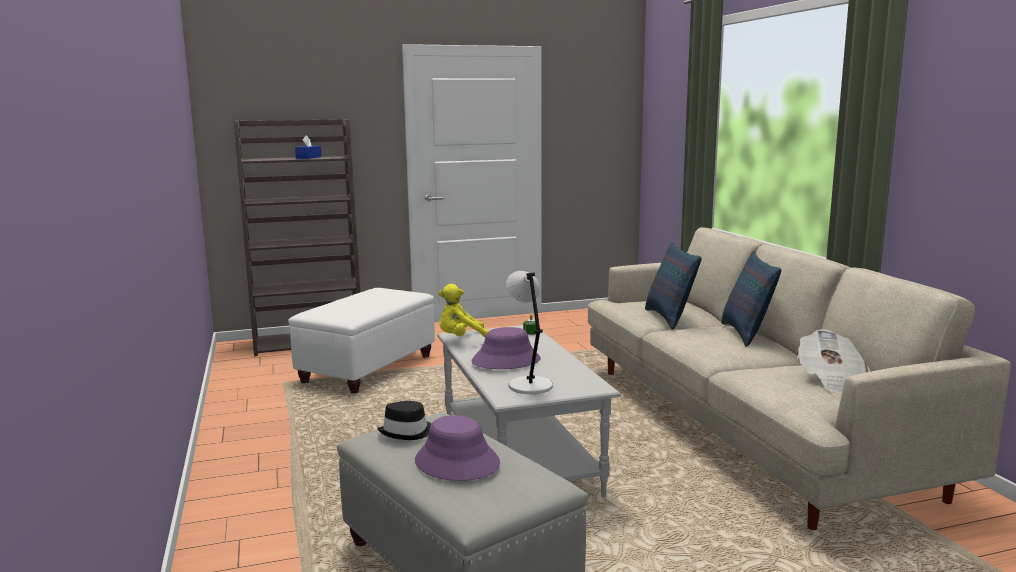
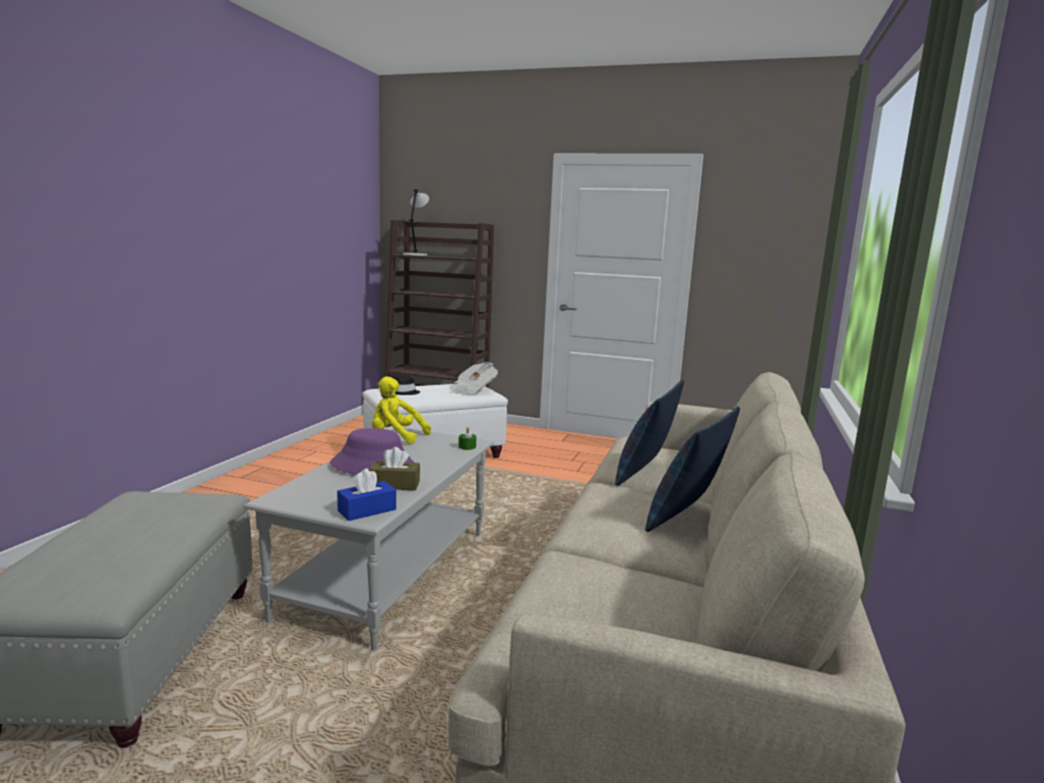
camera: 35 degrees right, 0 degrees up
(308, 157) = (452, 257): blue tissue box -> blue tissue box (367, 510)
(408, 432) = (168, 501): black hat -> black hat (402, 392)
(456, 462) = (117, 542): purple hat -> none
(529, 385) = (324, 493): grey table lamp -> grey table lamp (415, 255)
(556, 367) = (395, 485): none -> brown tissue box
(832, 380) = (652, 617): newspaper -> newspaper (473, 391)

